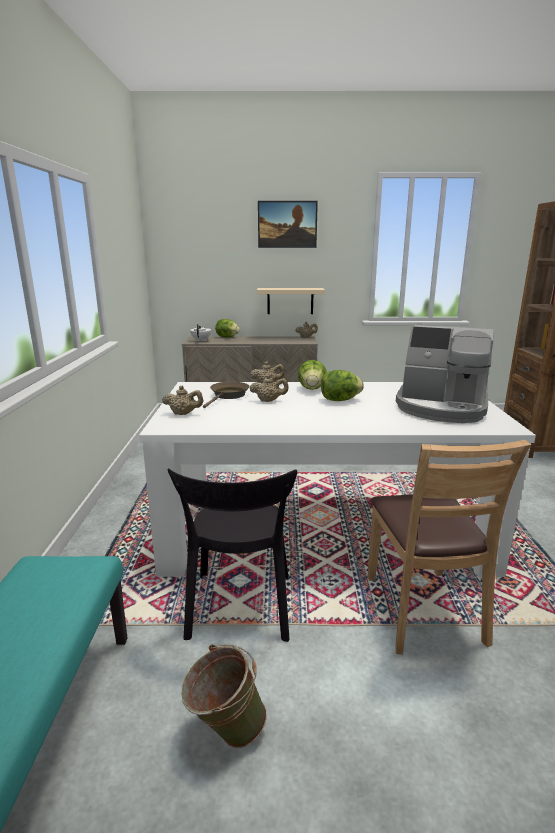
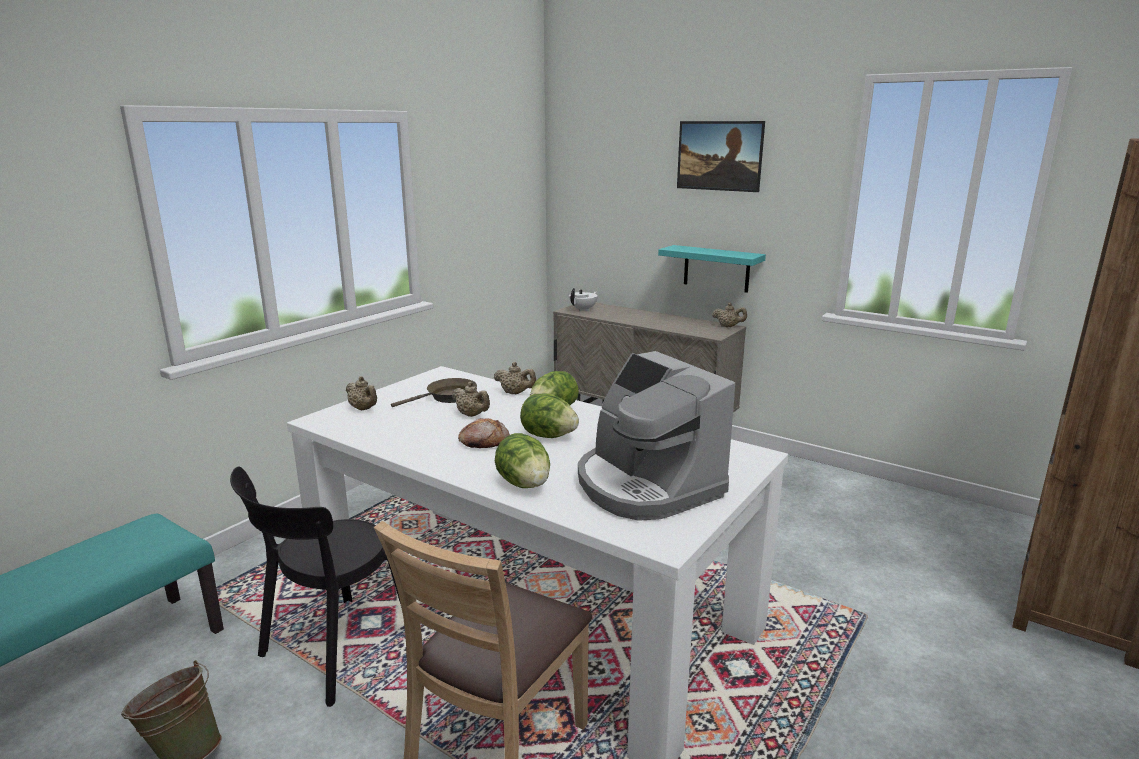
camera: 35 degrees right, 0 degrees up
(227, 337) = (625, 309): lettuce -> lettuce (524, 484)
(290, 301) = (716, 268): beige shelf -> turquoise shelf
(311, 411) = (483, 442): none -> bread

